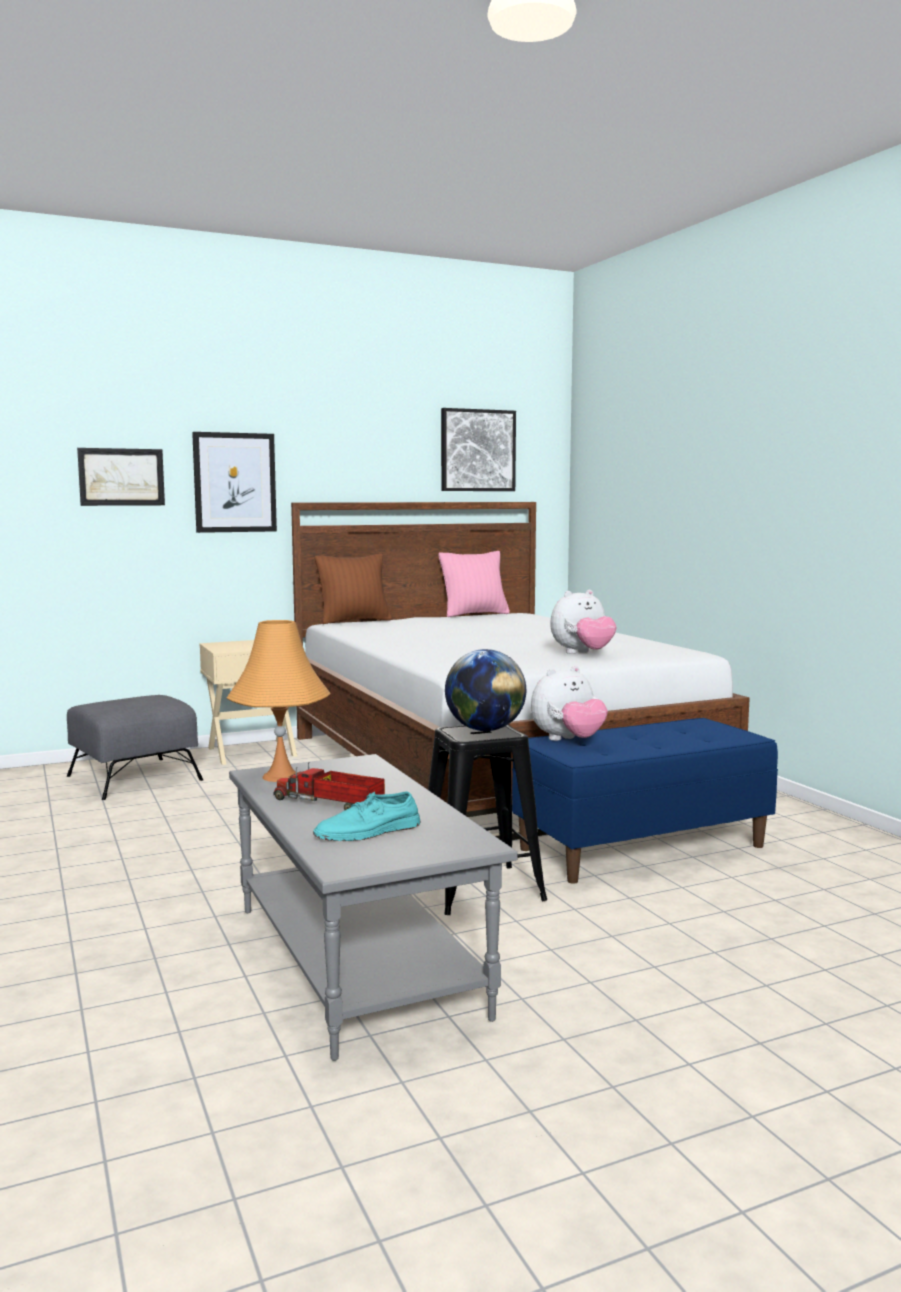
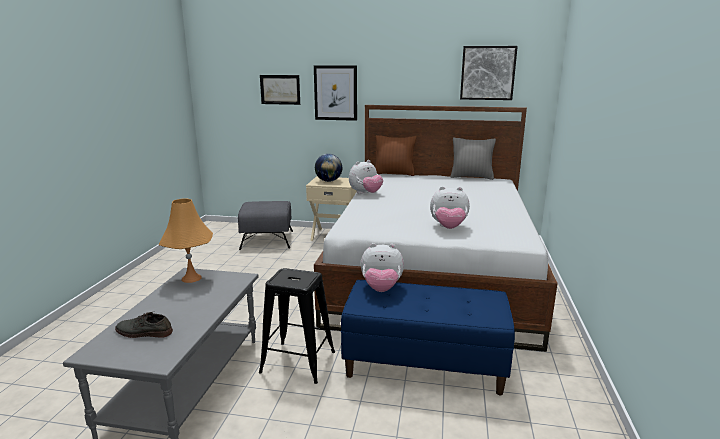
camera: 35 degrees right, 10 degrees up
(330, 804) = (169, 306): toy truck -> none
(368, 832) = (143, 332): turquoise shoe -> grey shoe
(375, 641) = (365, 193): none -> plush toy
(474, 614) = (471, 177): pink pillow -> grey pillow
(485, 730) = (298, 277): globe -> globe (328, 181)

